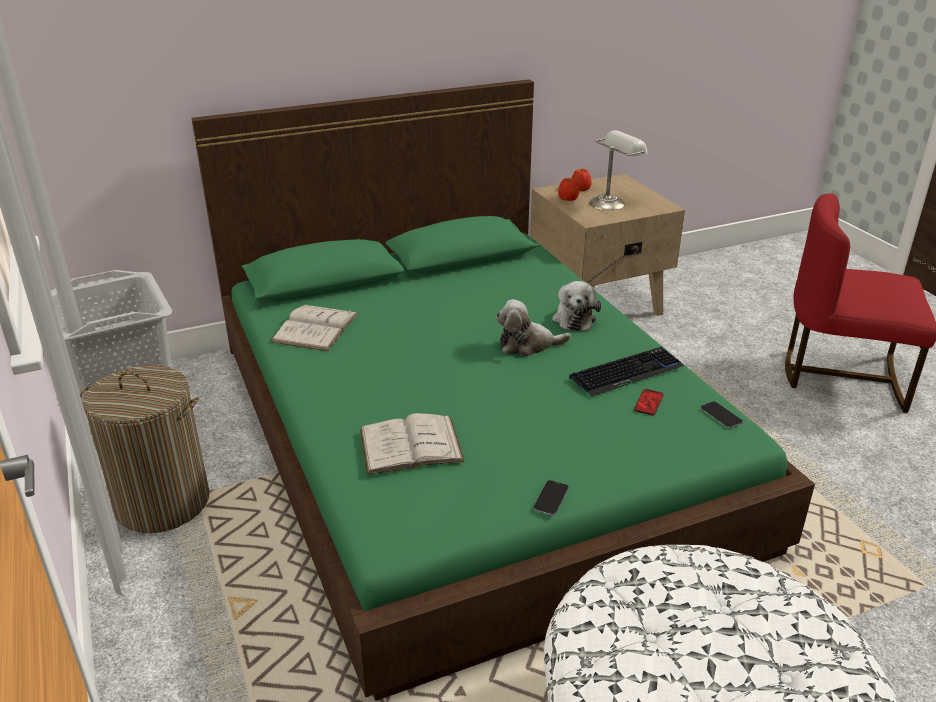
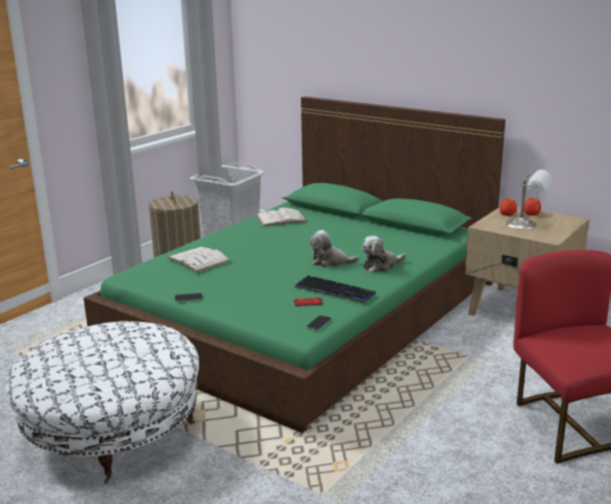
camera: 60 degrees right, 10 degrees down
(527, 345) = (330, 262): plush toy -> plush toy turned 45 degrees counterclockwise

